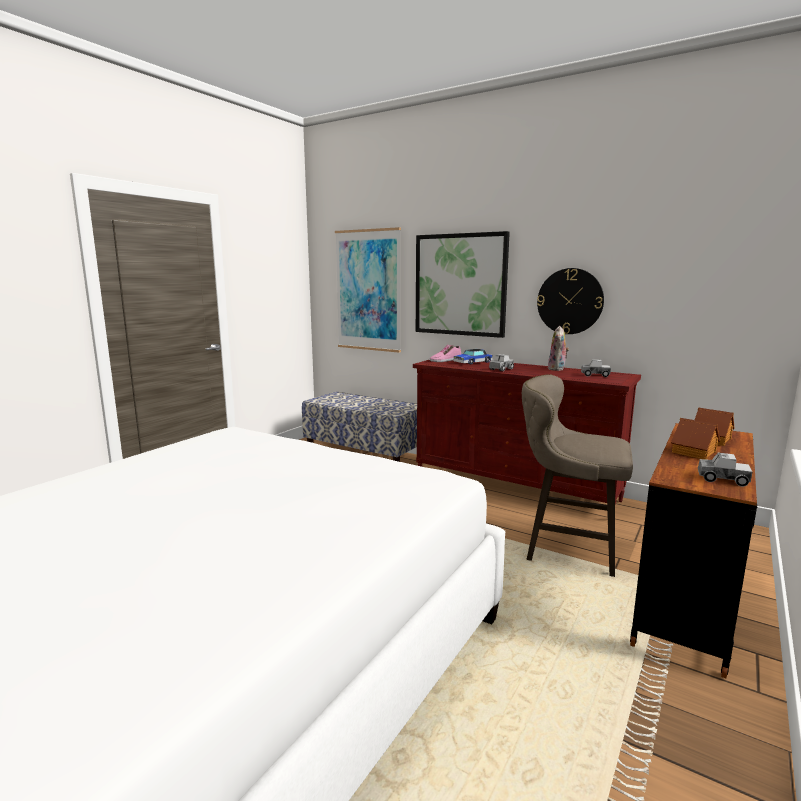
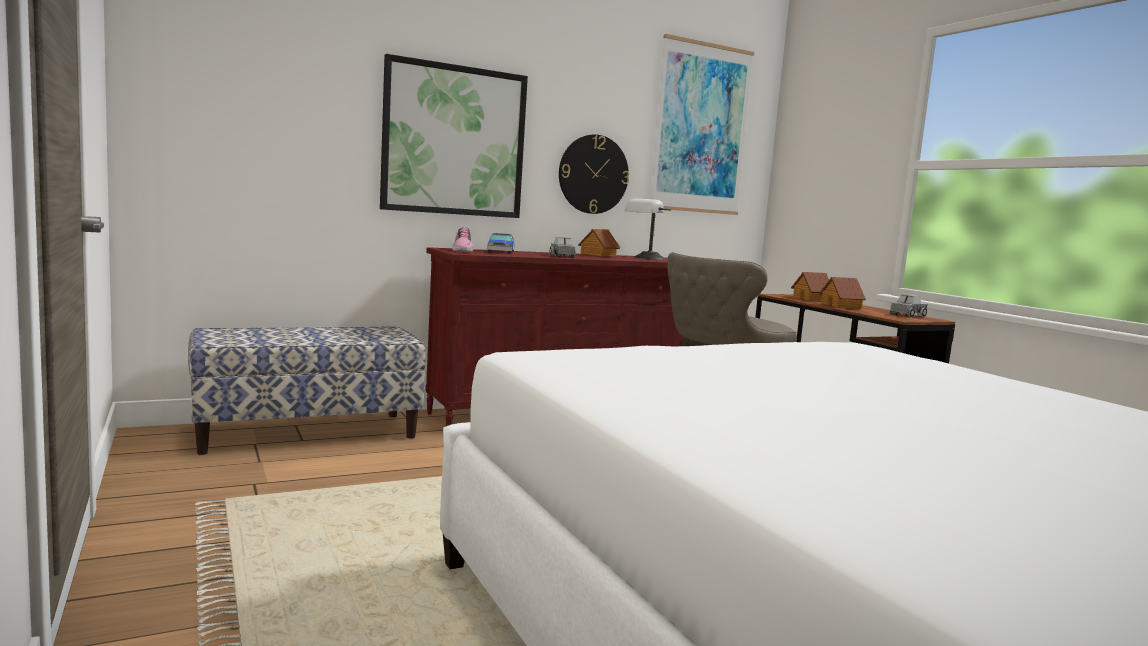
camera: 60 degrees left, 5 degrees down
(368, 290) = (276, 134): picture -> picture (701, 129)
(557, 369) = (597, 255): plush toy -> toy house
(595, 375) = (646, 258): toy truck -> table lamp

